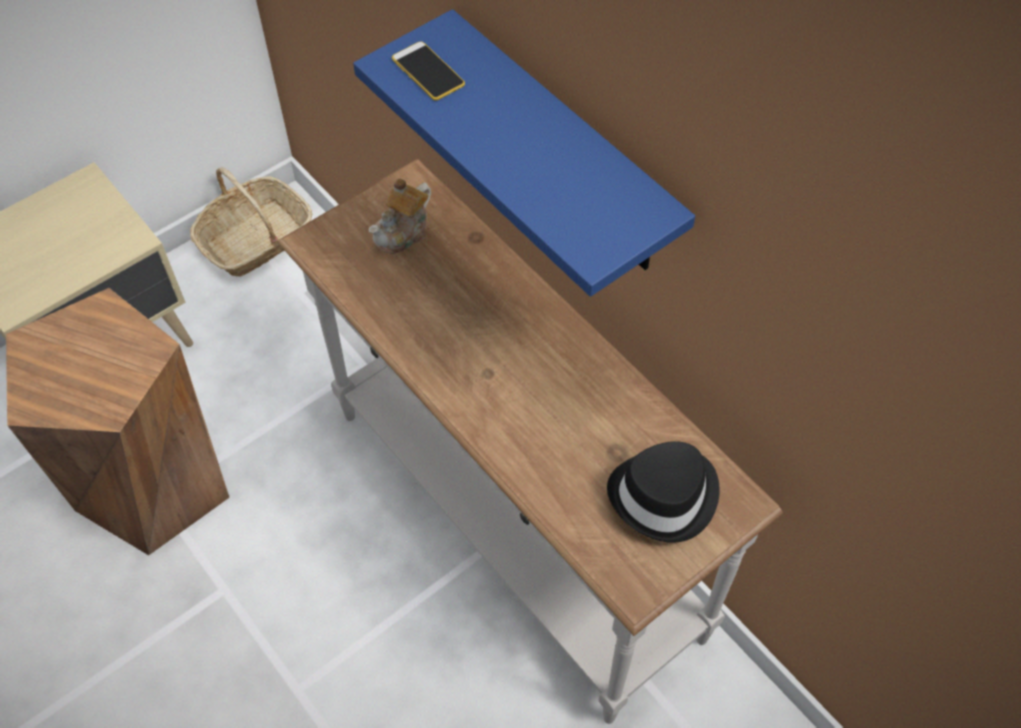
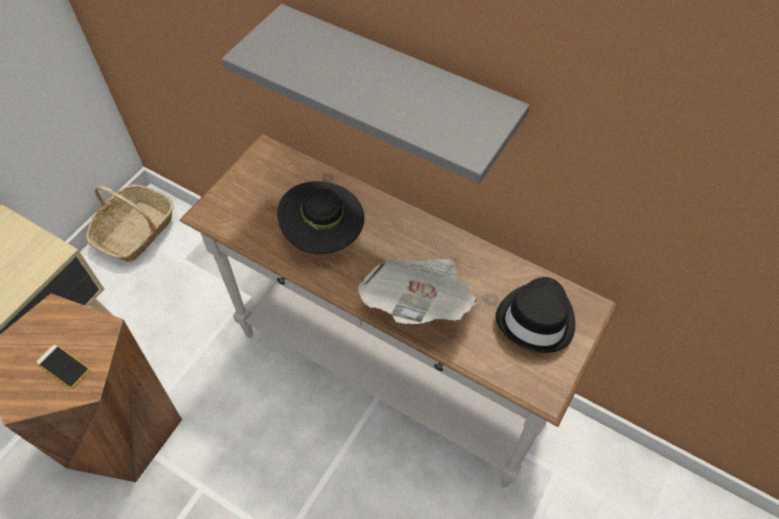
camera: 20 degrees left, 0 degrees up
(403, 232) = (273, 188): teapot -> none
(428, 72) = (283, 51): phone -> phone (63, 366)
(441, 310) = (324, 235): none -> black hat
(524, 429) = (419, 302): none -> newspaper
(563, 149) = (397, 88): blue shelf -> grey shelf

